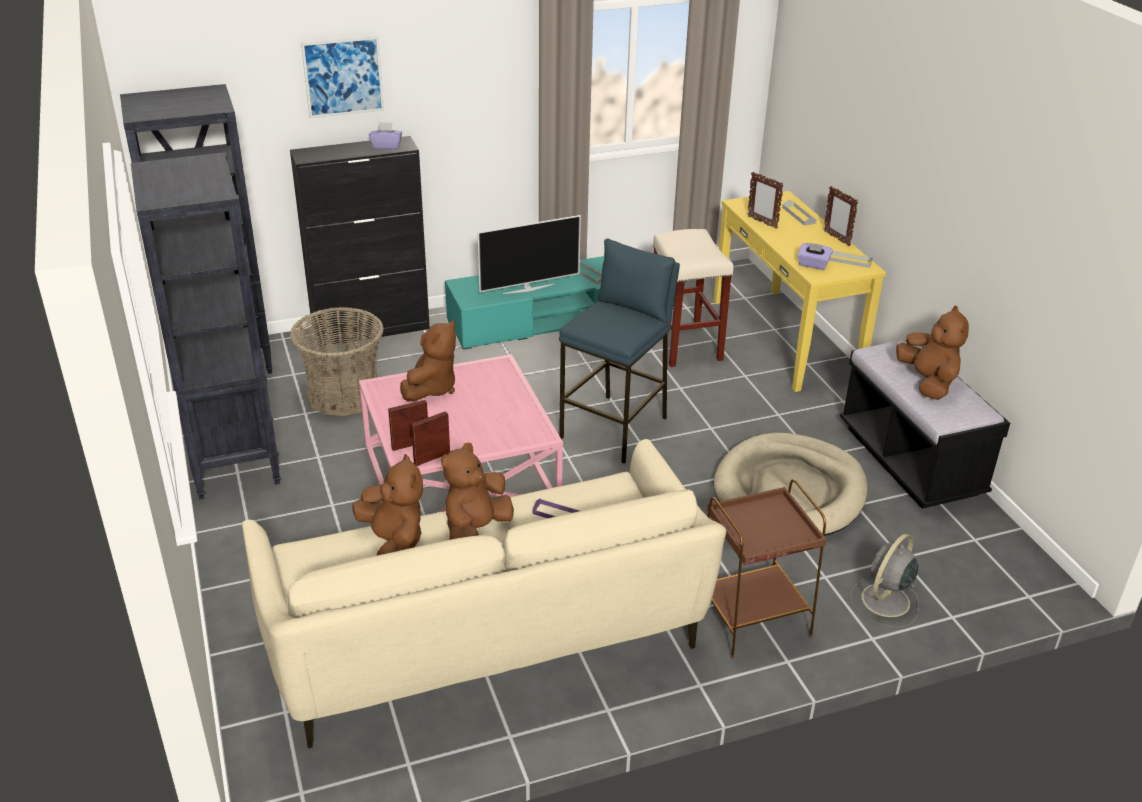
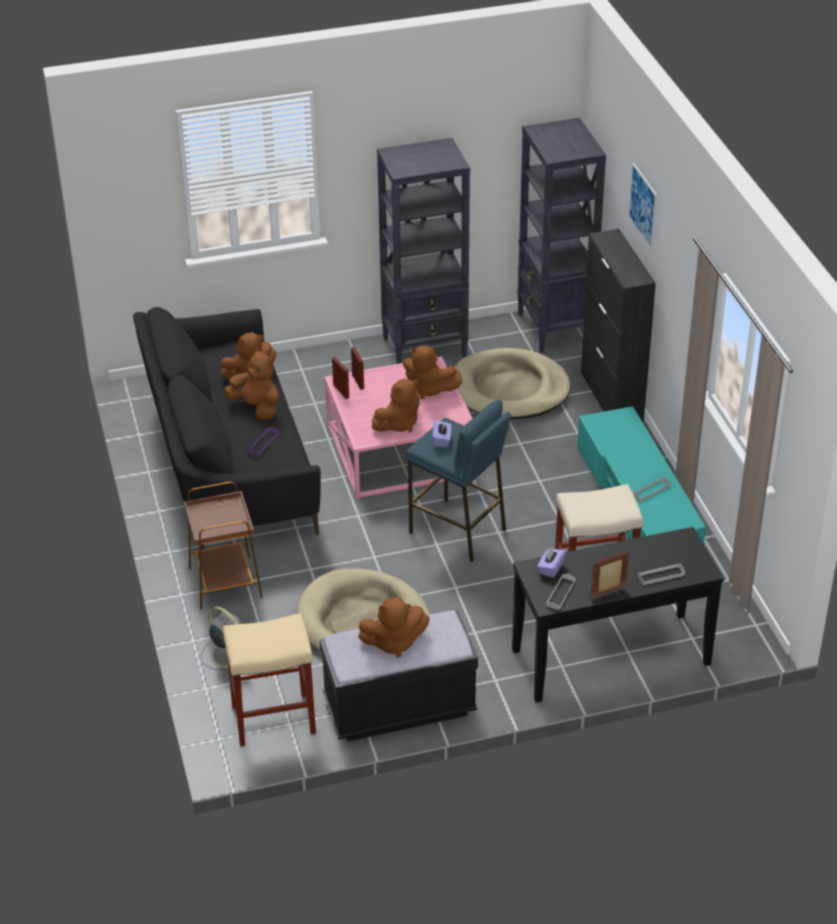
camera: 95 degrees right, 5 degrees up
(344, 394) = (509, 389): basket -> beige dog bed
(386, 146) = (629, 272): purple tissue box -> purple tissue box (442, 440)
(486, 639) = (229, 462): beige sofa -> black sofa
(506, 409) = (398, 424): none -> brown plush toy
(528, 288) = (620, 453): television -> none
(762, 222) = (641, 547): picture frame -> none
(785, 338) = (611, 657): yellow console table -> black console table
(972, 552) = (274, 718): none -> beige stool

